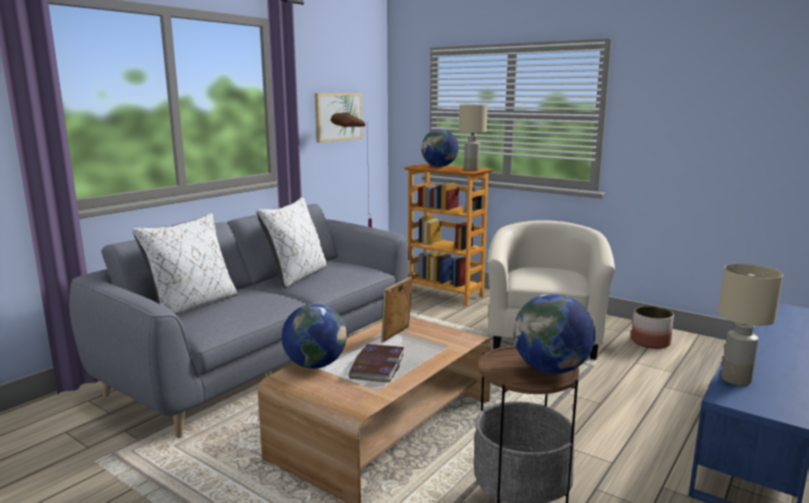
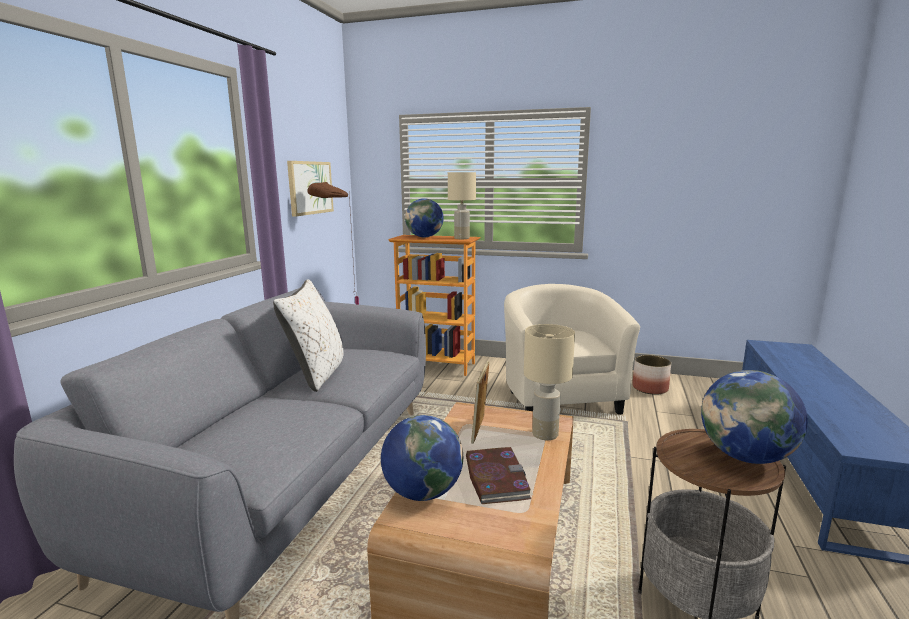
camera: 20 degrees left, 0 degrees up
(193, 305) = (210, 436): white pillow -> none
(735, 379) = (836, 425): beige table lamp -> beige table lamp (544, 434)

